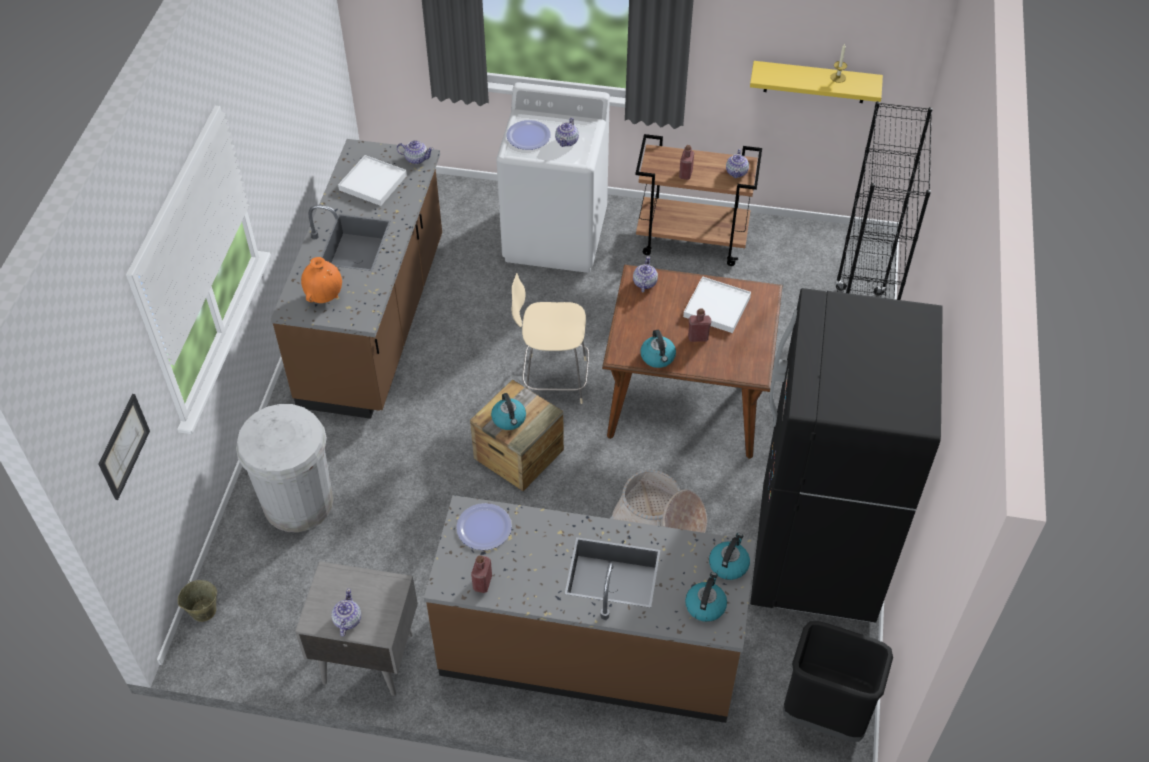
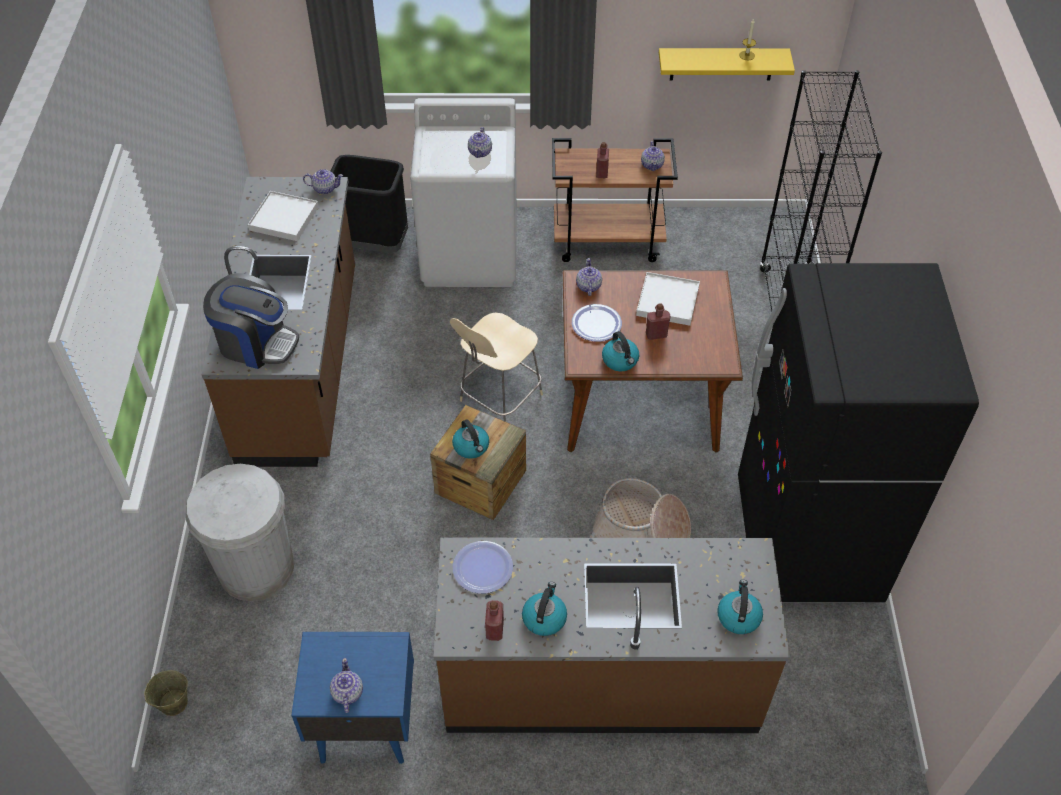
camera: 10 degrees left, 0 degrees up
(123, 446) = (70, 540): picture -> none
(325, 296) = (256, 343): orange vase -> coffee machine
(366, 657) = (363, 725): grey nightstand -> blue nightstand
(528, 136) = (439, 151): plate -> plate (596, 324)
(552, 379) = (499, 399): beige chair -> beige chair turned 45 degrees counterclockwise
(728, 564) = (751, 568): kettle -> kettle (544, 618)
(825, 713) = (856, 705): black trash can -> black trash can (375, 244)

